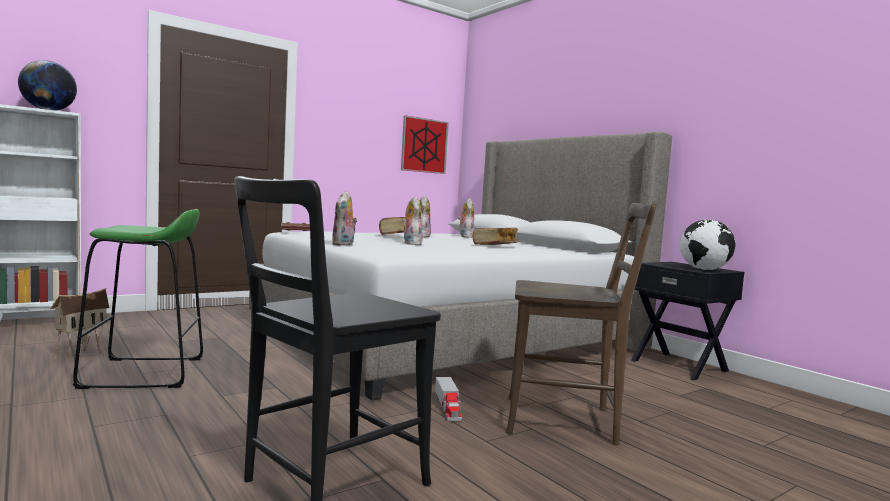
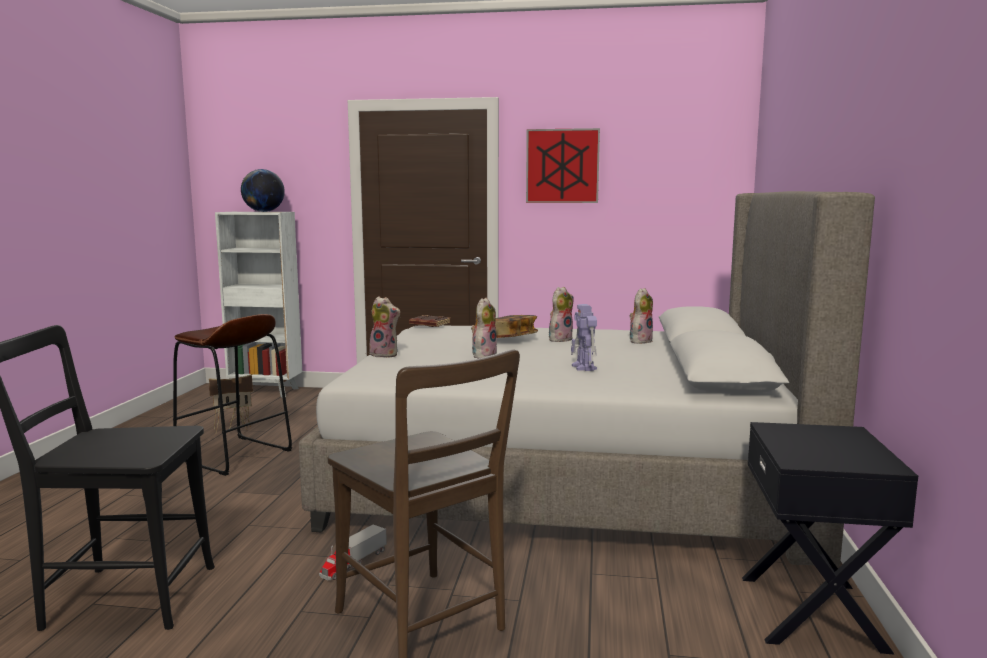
camera: 45 degrees right, 5 degrees up
(144, 373) = (233, 455): green stool -> brown stool
(344, 244) = (385, 355): plush toy -> plush toy turned 120 degrees counterclockwise
(424, 145) = (684, 199): picture -> picture (562, 166)
(495, 246) = (584, 367): book -> toy robot
(704, 270) = (819, 458): globe -> none

